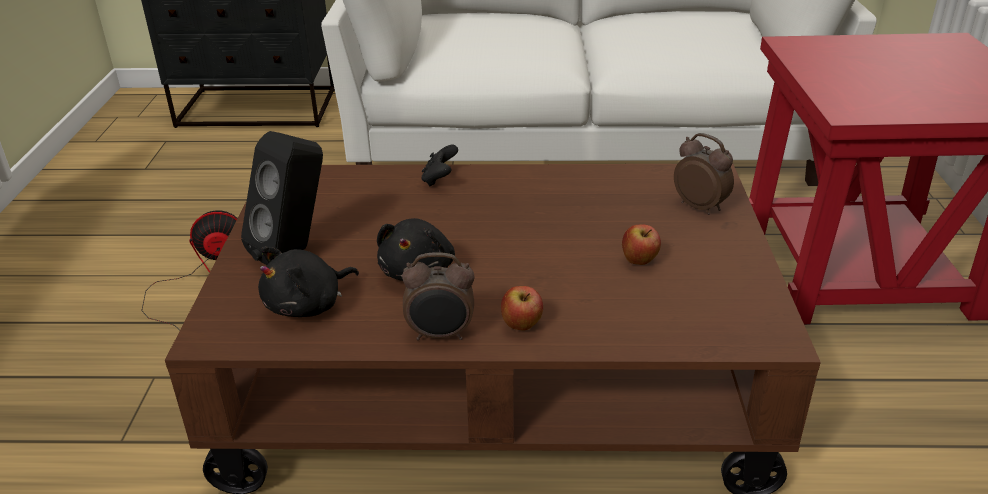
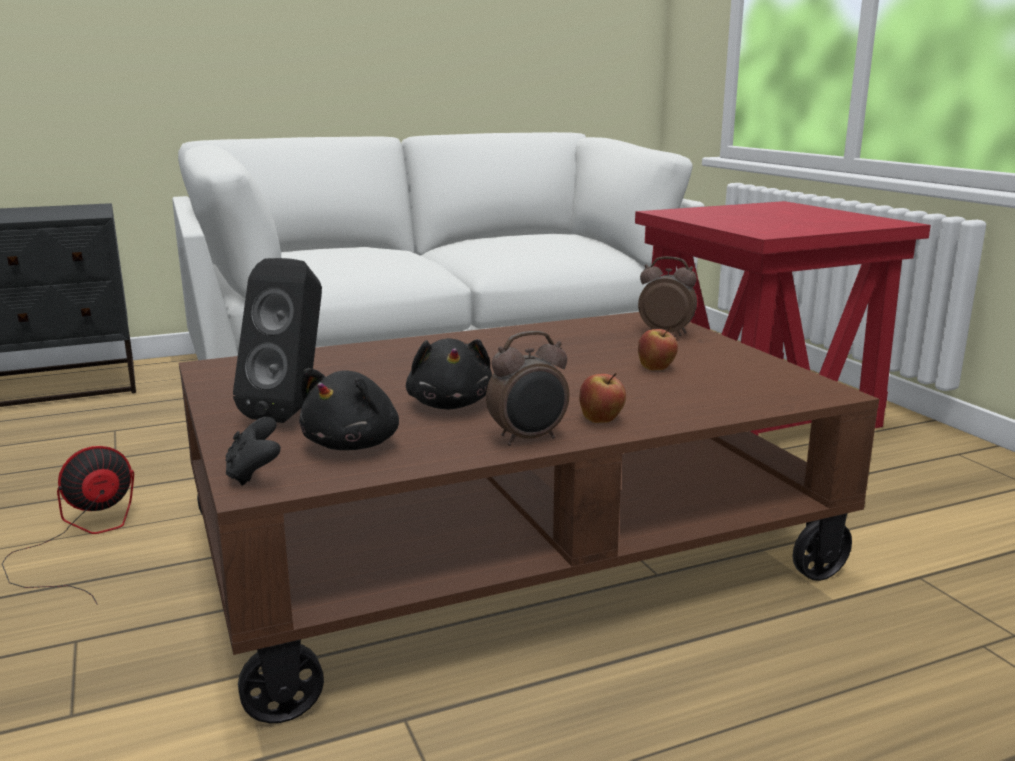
camera: 25 degrees left, 15 degrees down
(439, 179) = (397, 348): black game controller -> black game controller (254, 474)

